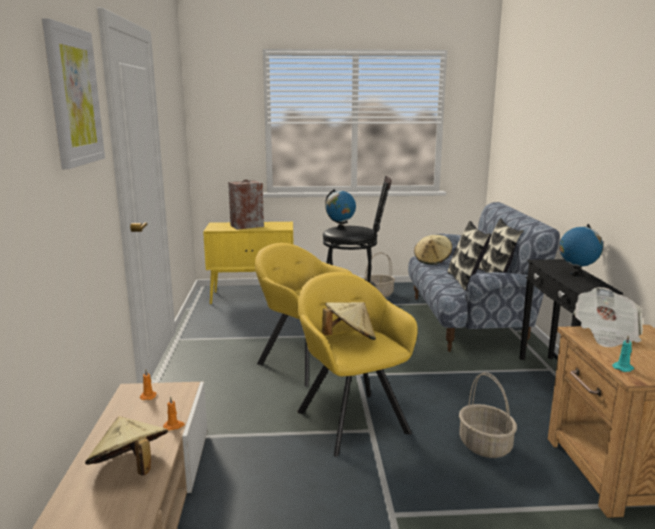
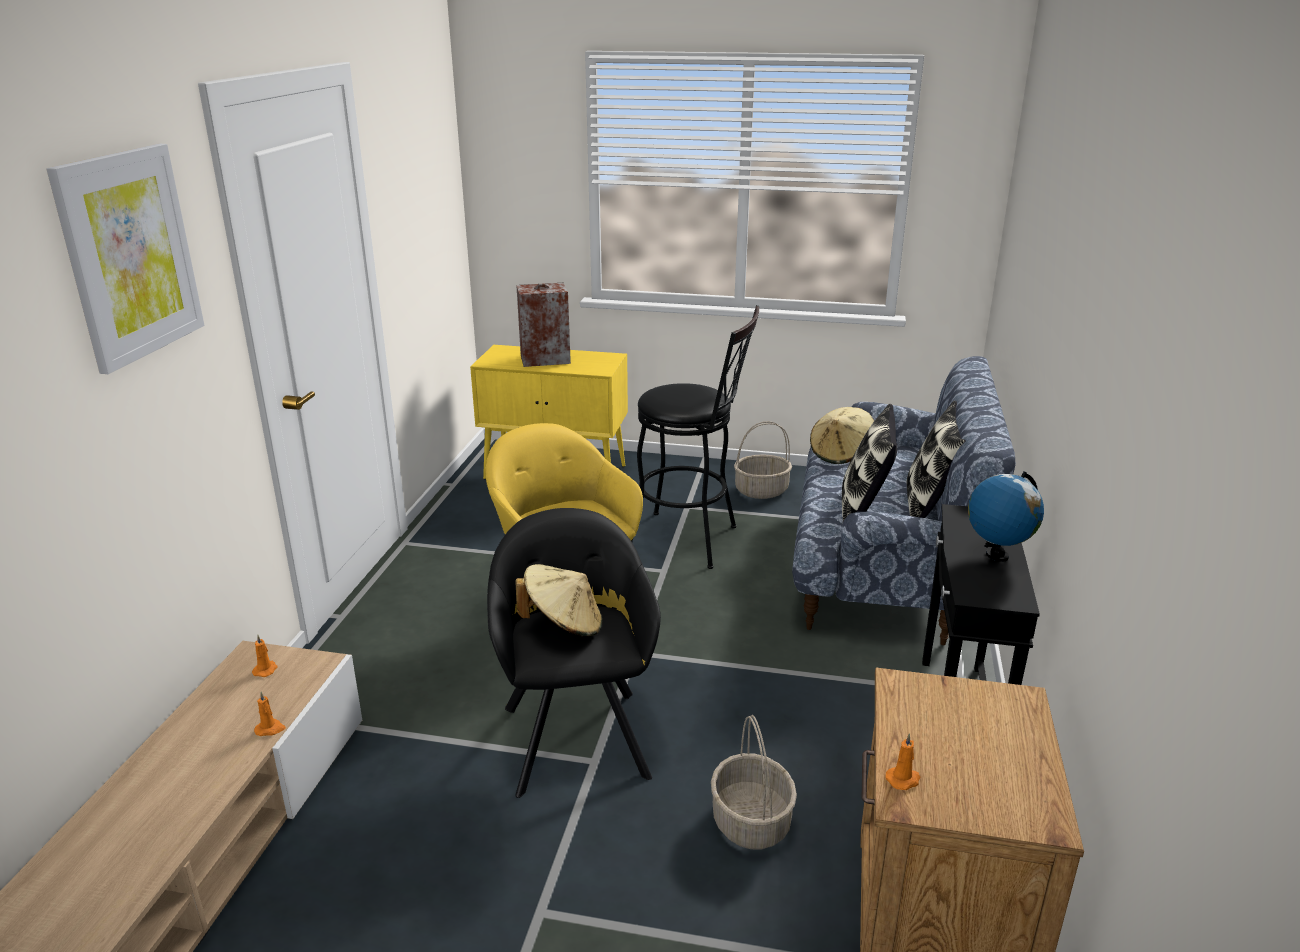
camera: 15 degrees right, 10 degrees up
(130, 468) = (182, 790): beige hat -> none
(340, 228) = (668, 392): globe -> none
(351, 418) = (576, 734): yellow armchair -> black armchair
(605, 334) = (943, 699): newspaper -> none
(623, 368) = (903, 779): turquoise candle -> orange candle

